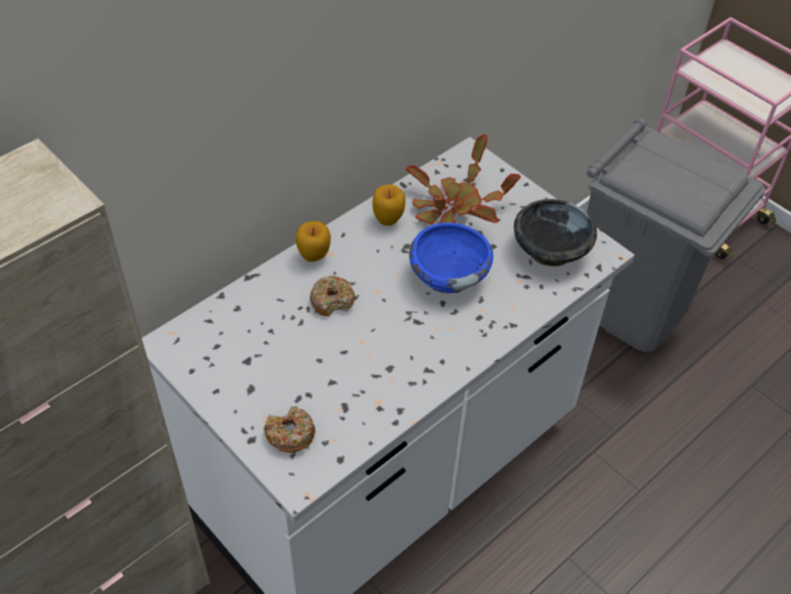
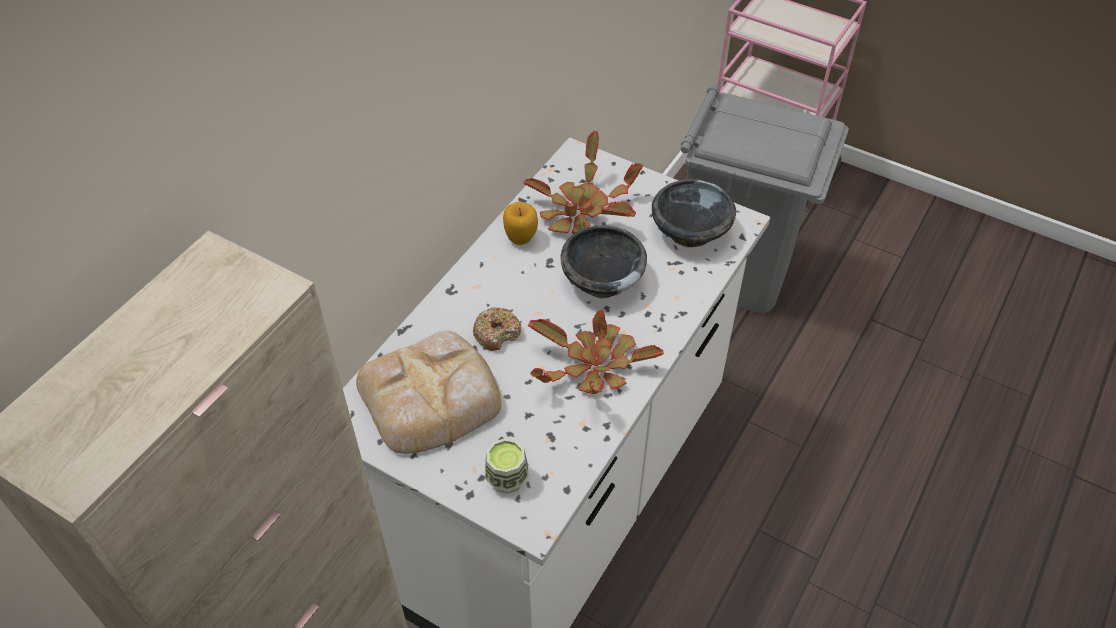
camera: 15 degrees left, 0 degrees up
(253, 344) = (433, 397): none -> bread
(290, 434) = (507, 478): donut -> cup
(314, 256) = (460, 293): apple -> none
(408, 354) = (593, 367): none -> potted plant
(449, 275) = (602, 279): blue bowl -> black bowl

